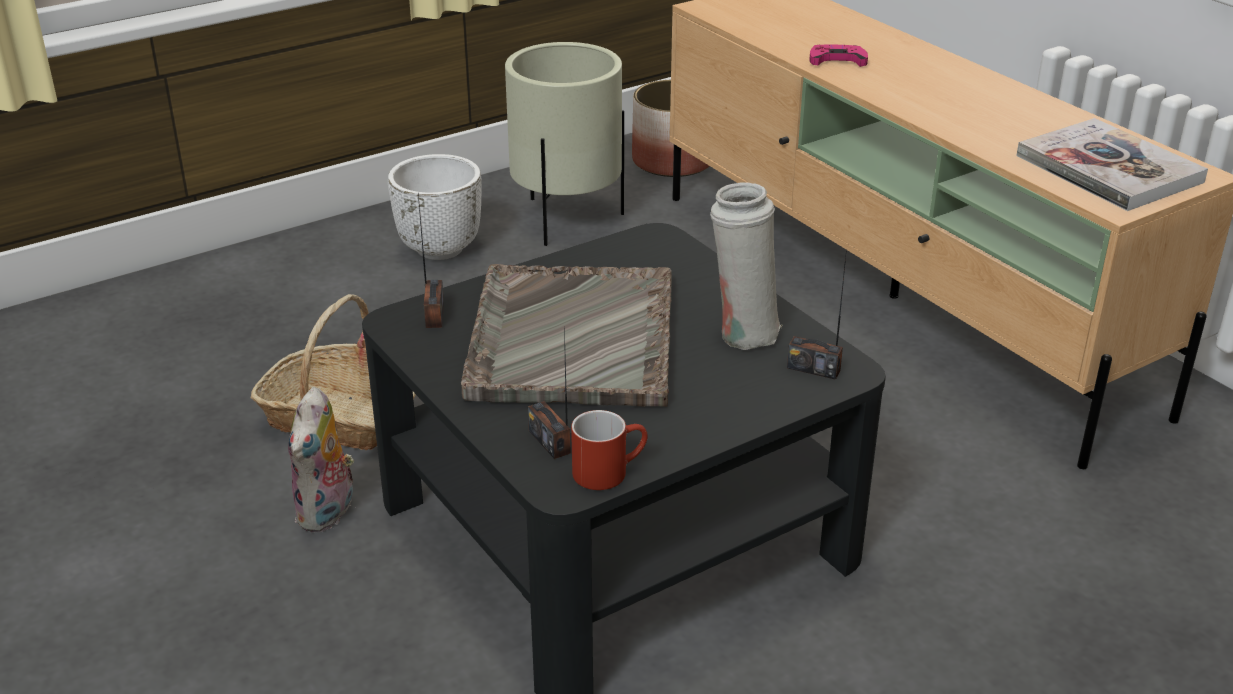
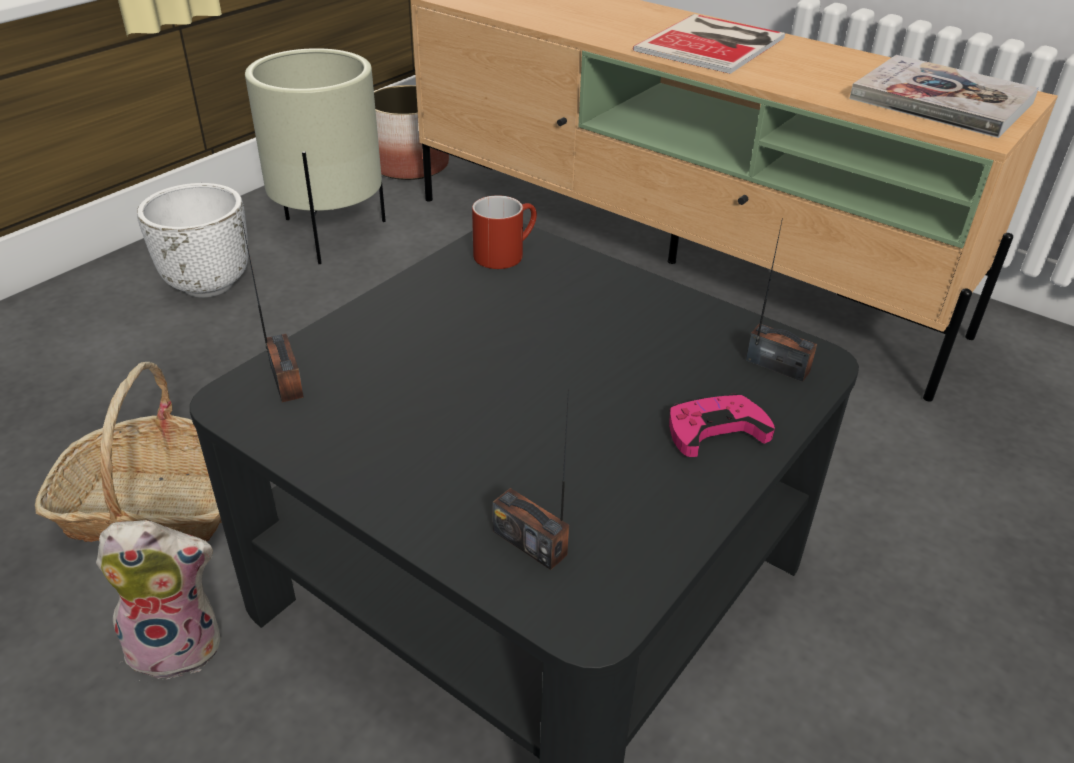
camera: 20 degrees left, 5 degrees up
(328, 513) = (179, 643): plush toy -> plush toy turned 90 degrees counterclockwise
(572, 339) = (479, 382): grey tray -> none
(609, 470) = (633, 570): red mug -> red mug (505, 253)
(743, 333) = (671, 335): white vase -> none
(813, 369) = (777, 366): radio -> radio turned 150 degrees counterclockwise
(837, 60) = (608, 31): pink game controller -> pink game controller (715, 430)
(932, 85) = (715, 44): none -> book

